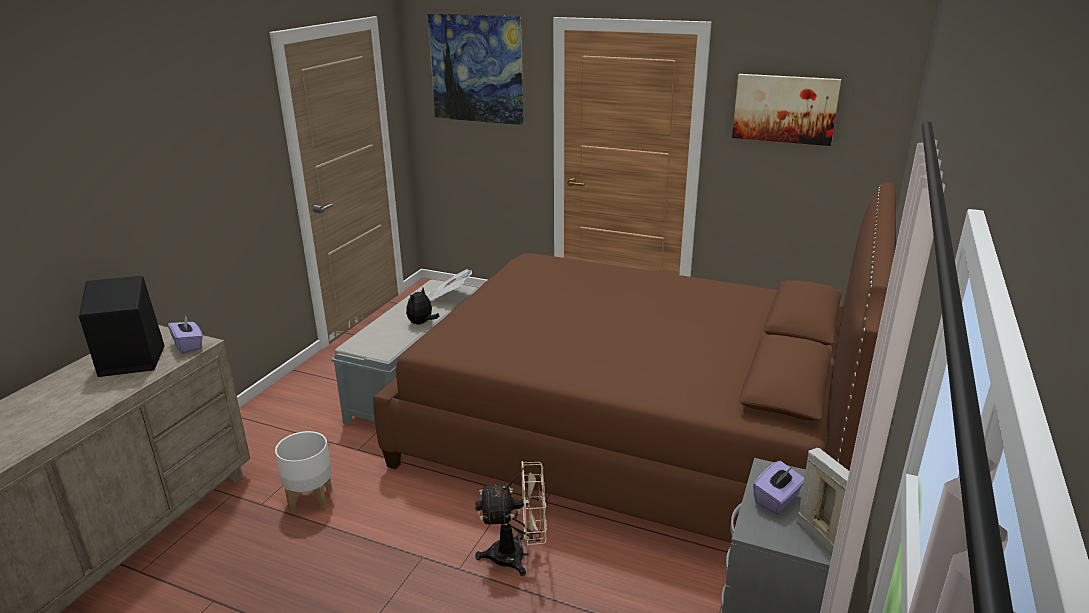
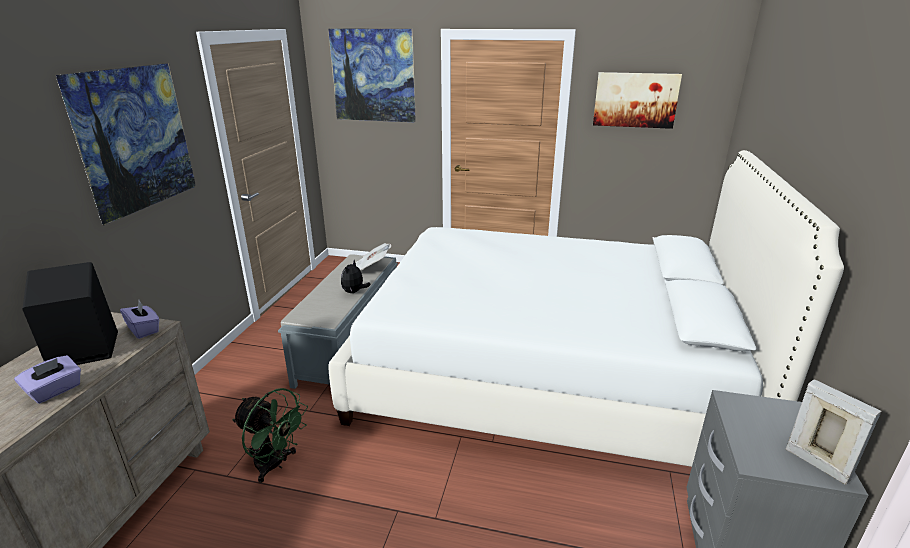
camera: 10 degrees left, 0 degrees up
(206, 184) = (145, 172): none -> picture
(311, 499) = (275, 465): white planter -> green fan
(517, 555) = (485, 497): beige fan -> none
(633, 434) = (545, 372): brown bed -> white bed
(777, 500) = (755, 429): purple tissue box -> purple tissue box (55, 391)

